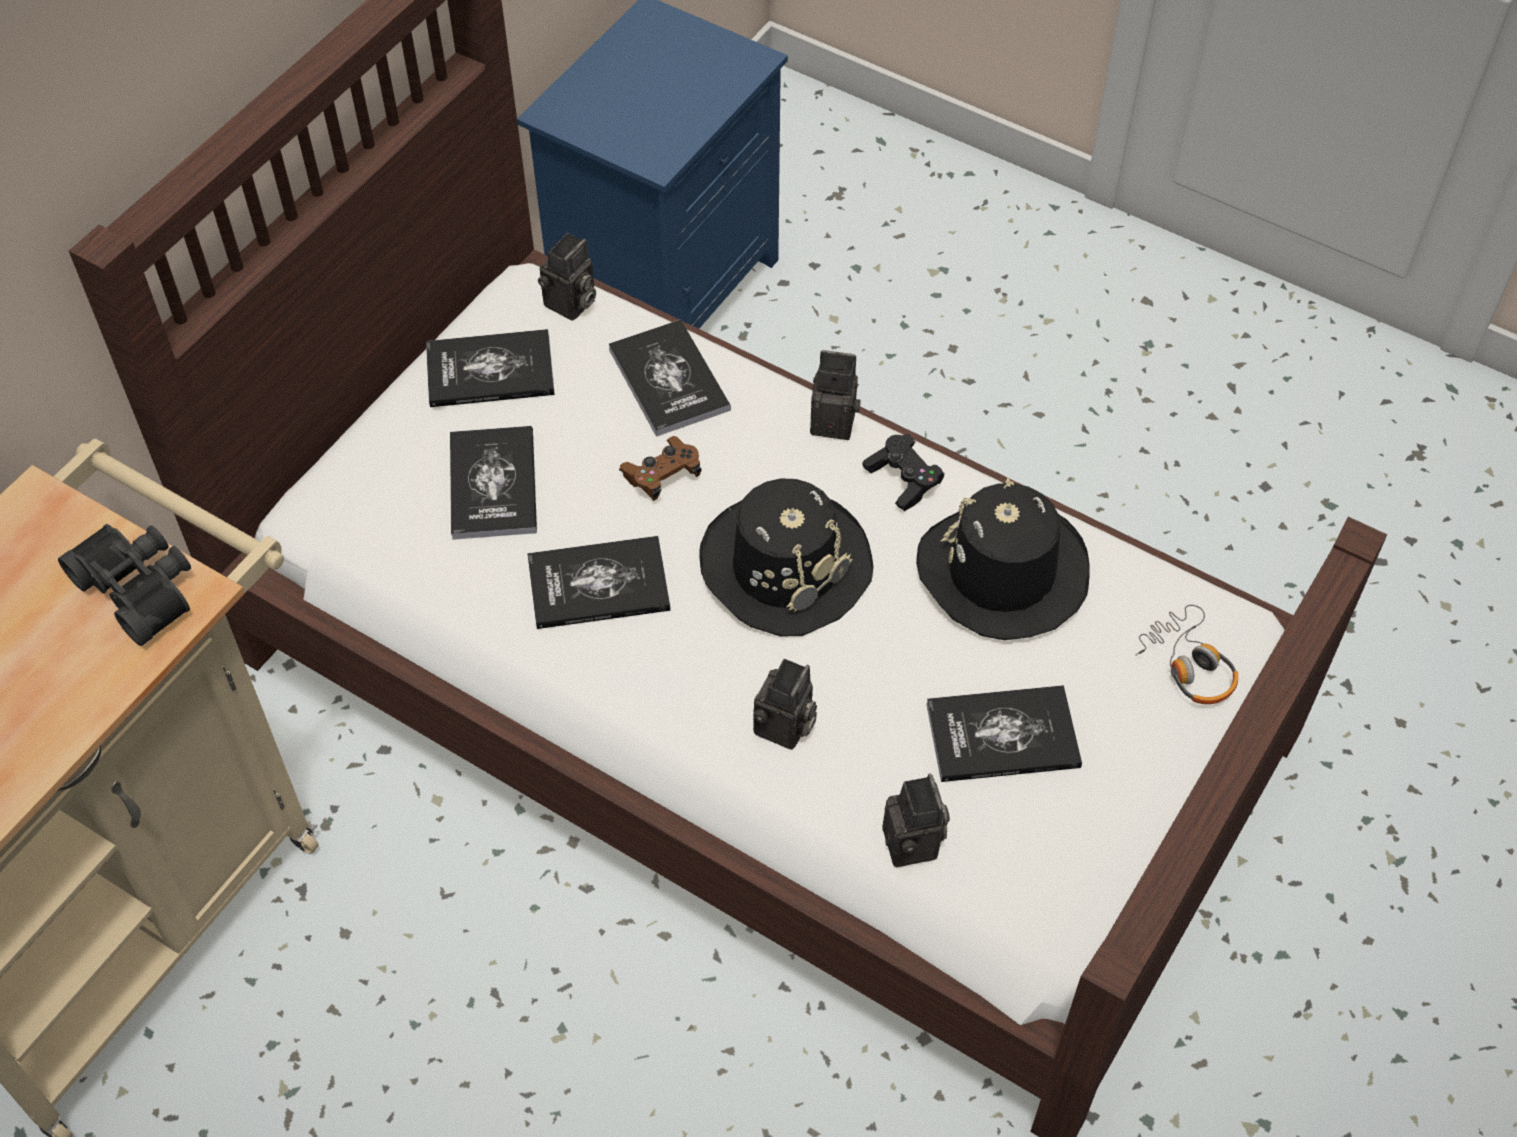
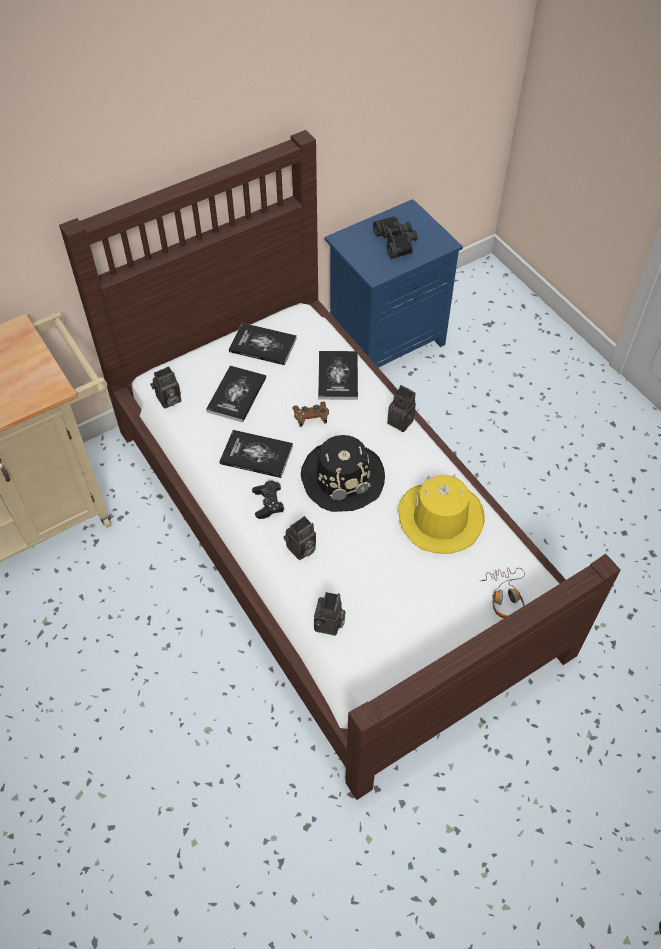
camera: 25 degrees right, 0 degrees up
(141, 587) = (37, 379): black binoculars -> black binoculars (397, 241)
(570, 305) = (313, 328): camera -> camera (168, 400)
(903, 480) = (418, 459): black game controller -> black game controller (268, 504)
(1002, 573) = (440, 519): black hat -> yellow hat
(1002, 736) = (397, 593): book -> none

